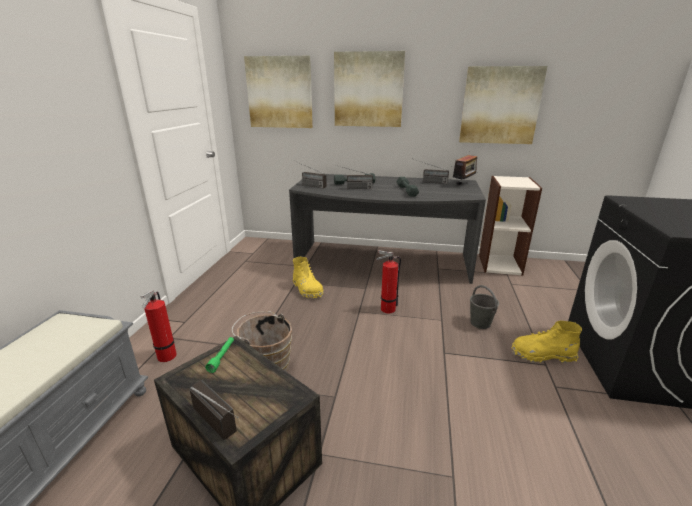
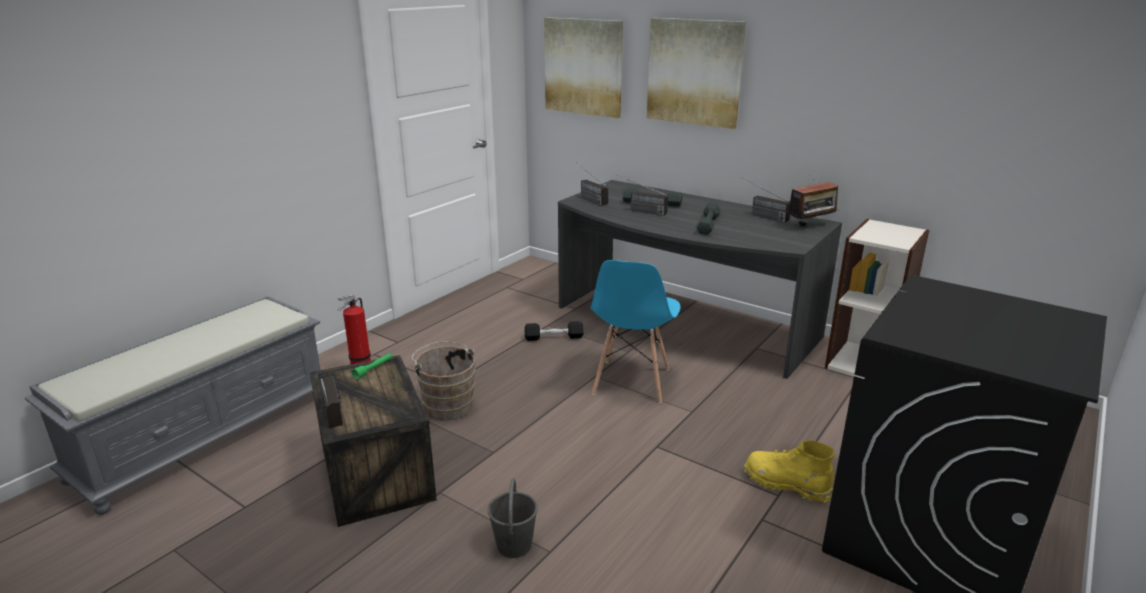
camera: 25 degrees right, 0 degrees up
(307, 290) = (554, 337): yellow boot -> black dumbbell
(386, 309) = (631, 382): fire extinguisher -> blue chair
(480, 323) = (742, 428): grey bucket -> grey bucket (514, 545)
(500, 105) = (883, 111): picture -> none

